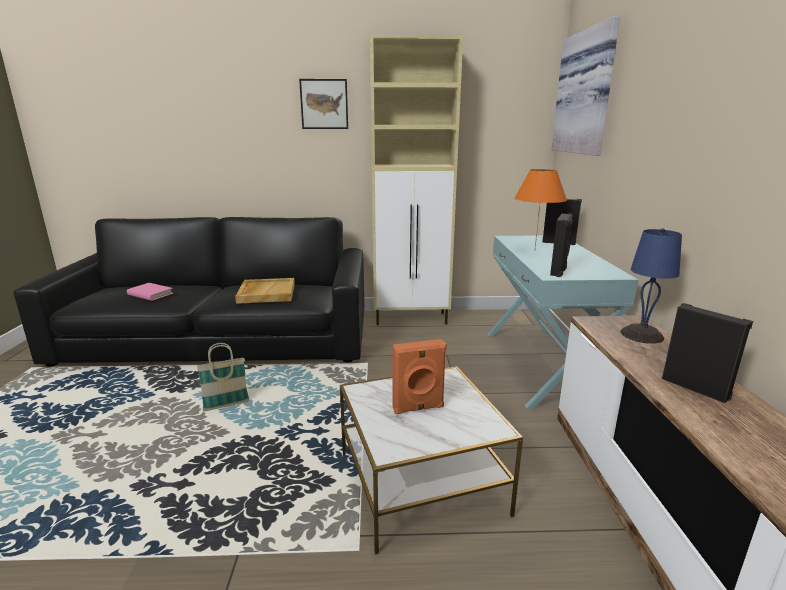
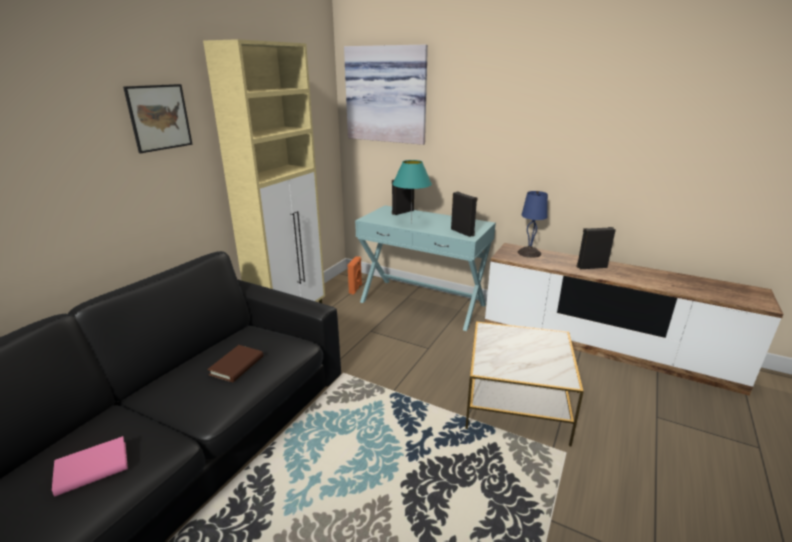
camera: 60 degrees left, 5 degrees up
(226, 406) = (334, 489): basket -> none
(266, 293) = (237, 366): beige tray -> brown book
(418, 408) = (522, 353): orange speaker -> orange speaker (356, 289)
(535, 250) = (411, 223): orange table lamp -> turquoise table lamp

